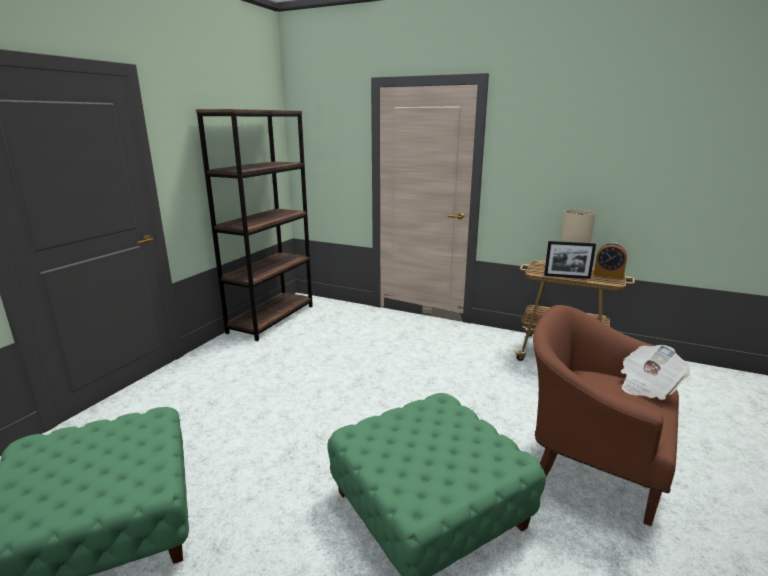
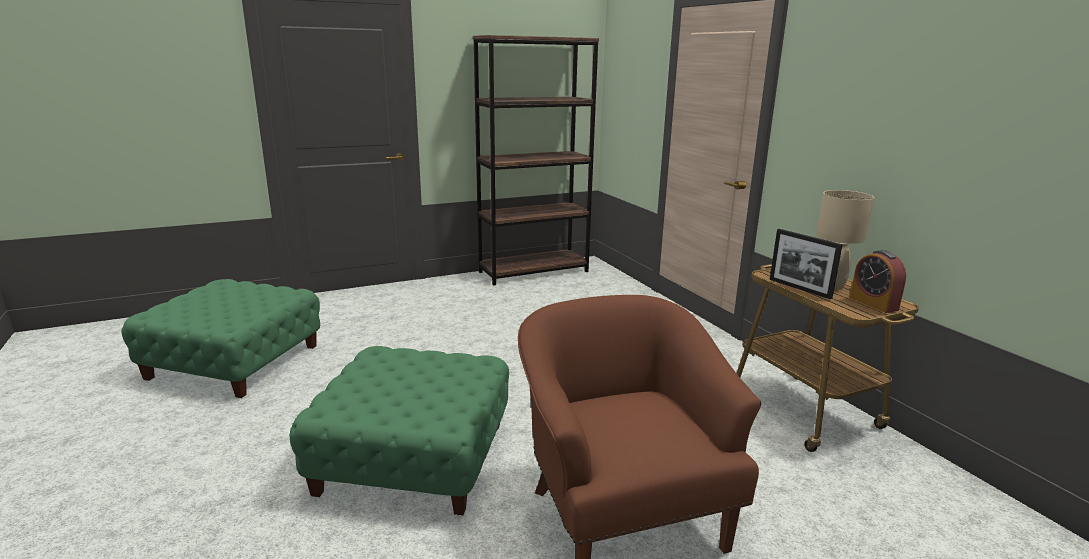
camera: 40 degrees right, 0 degrees up
(647, 386) = (693, 433): newspaper -> none

